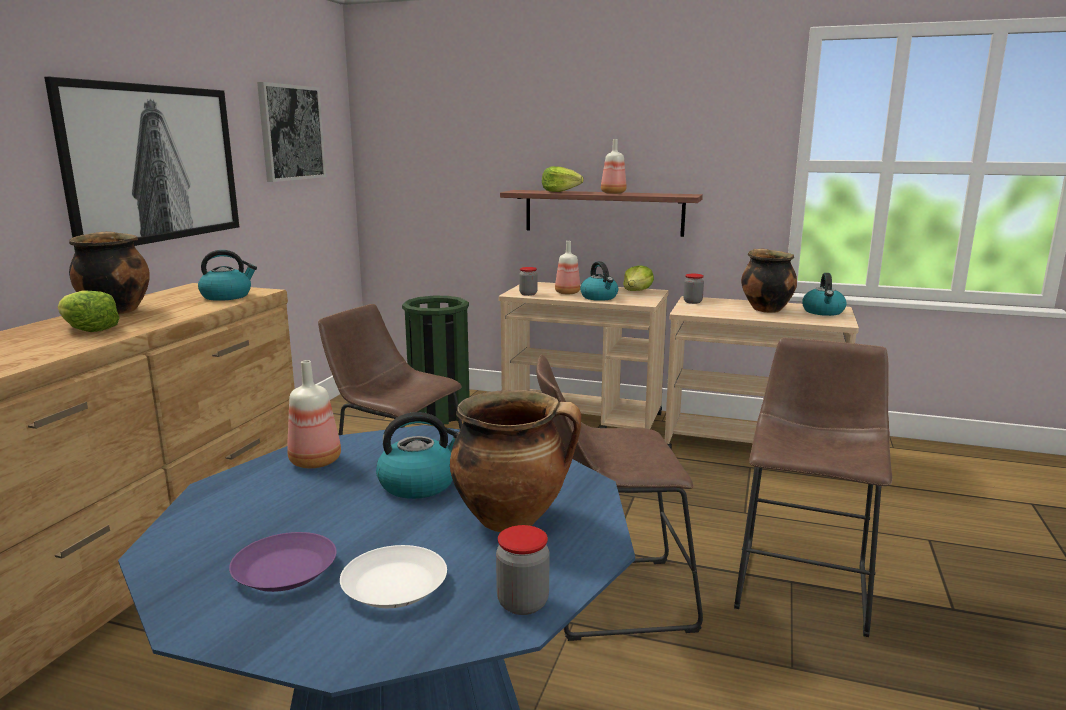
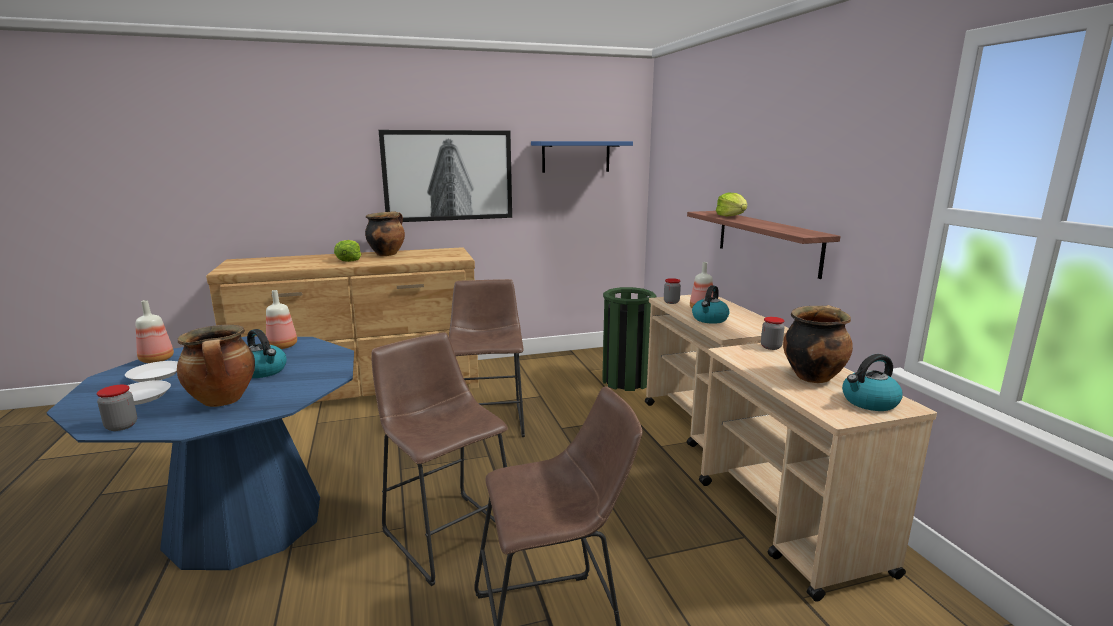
camera: 55 degrees right, 0 degrees up
(227, 296) = (441, 257): kettle -> none
(285, 571) = (154, 375): purple plate -> white plate
(291, 132) = (576, 156): picture -> blue shelf
(612, 193) = (759, 223): bottle -> bottle (156, 360)
(637, 291) = (761, 324): lettuce -> none

